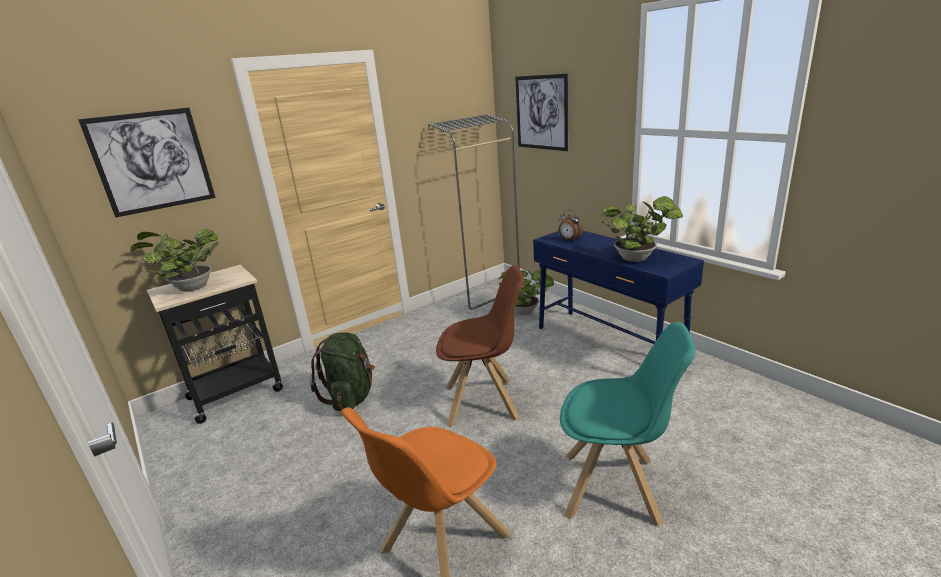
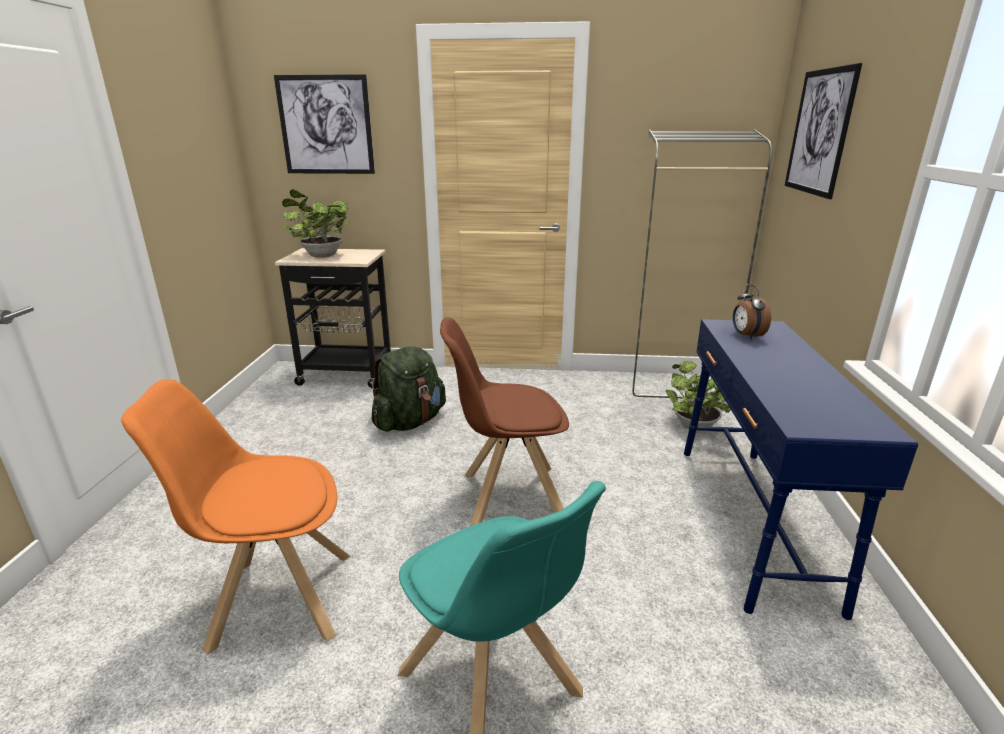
camera: 40 degrees right, 0 degrees up
(485, 401) = (507, 496): brown chair -> brown chair turned 135 degrees clockwise
(637, 259) = (796, 394): potted plant -> none

